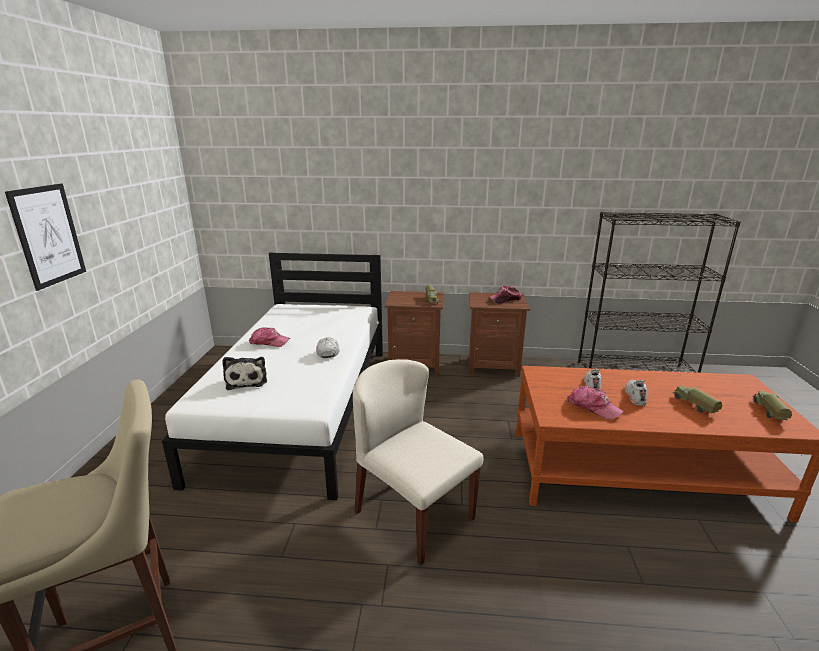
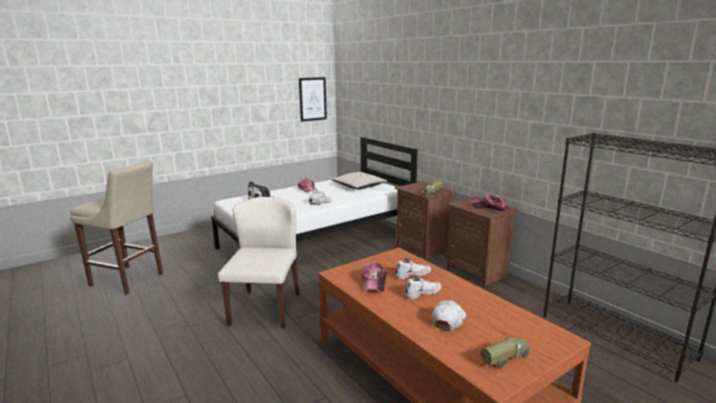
camera: 50 degrees right, 5 degrees down
(48, 235) = (216, 102): picture -> picture (312, 99)
(316, 317) = (359, 186): none -> beige pillow
(694, 406) = (448, 320): toy truck -> white cap

